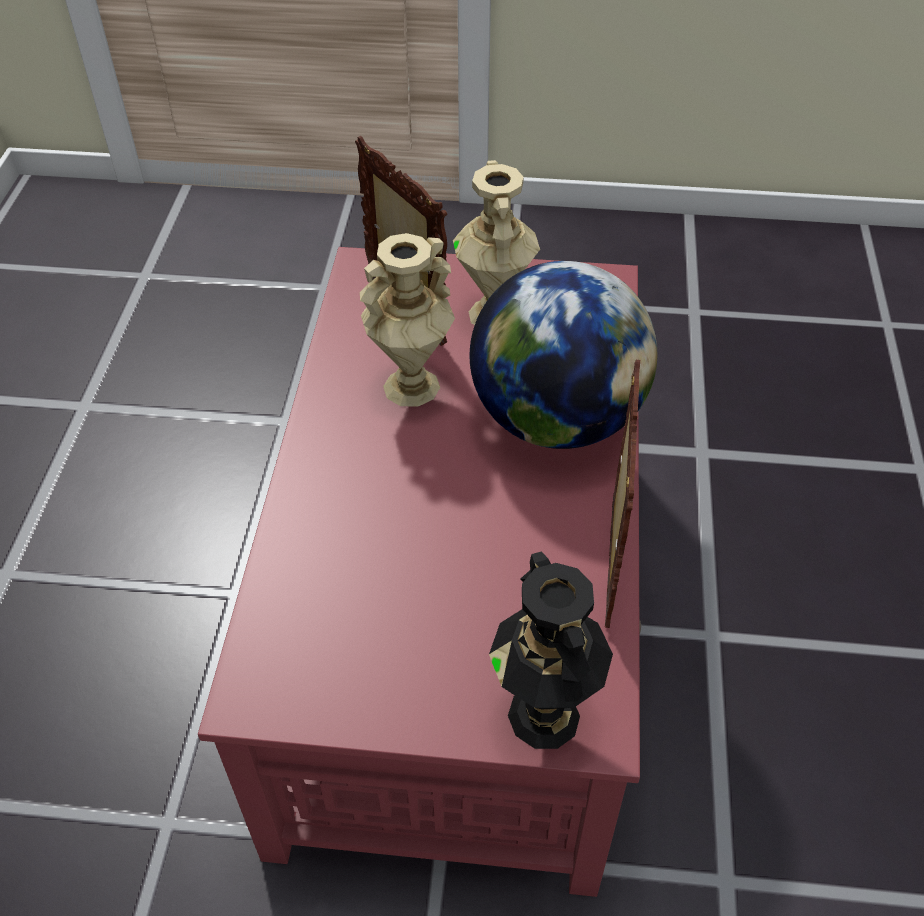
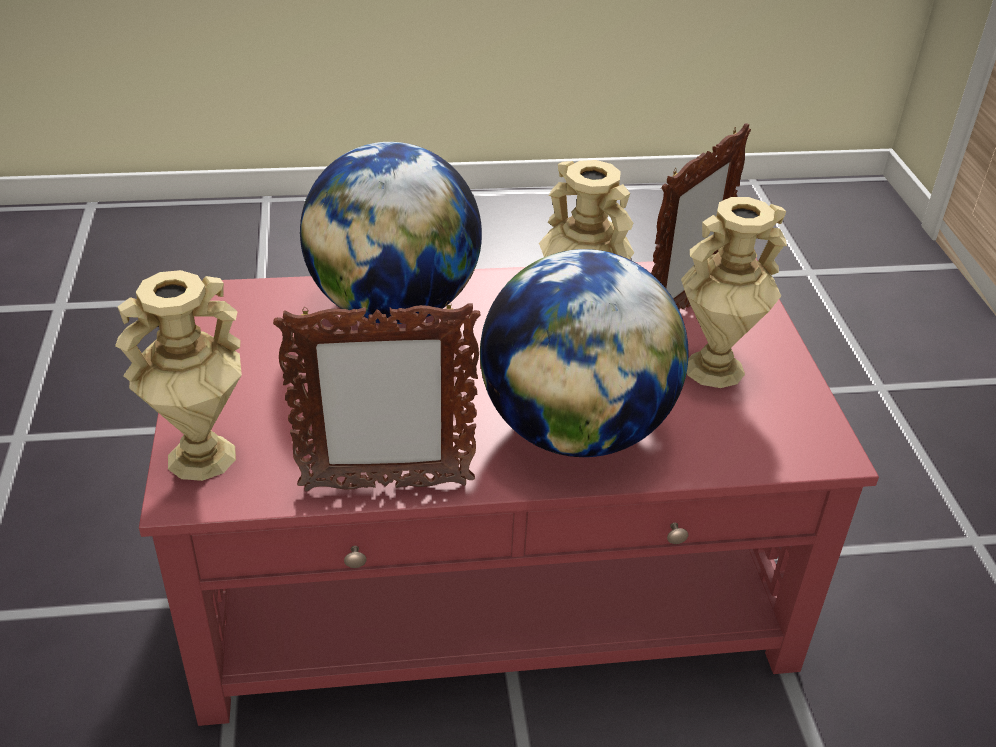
camera: 75 degrees right, 10 degrees down
(330, 522) = (394, 307): none -> globe
(545, 715) = (201, 458): black vase -> beige vase

